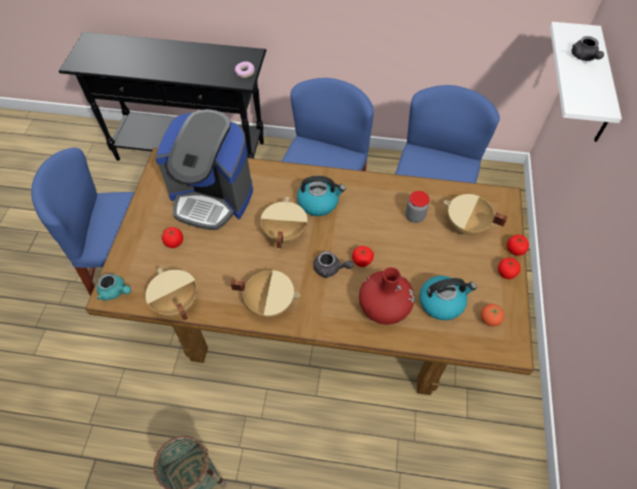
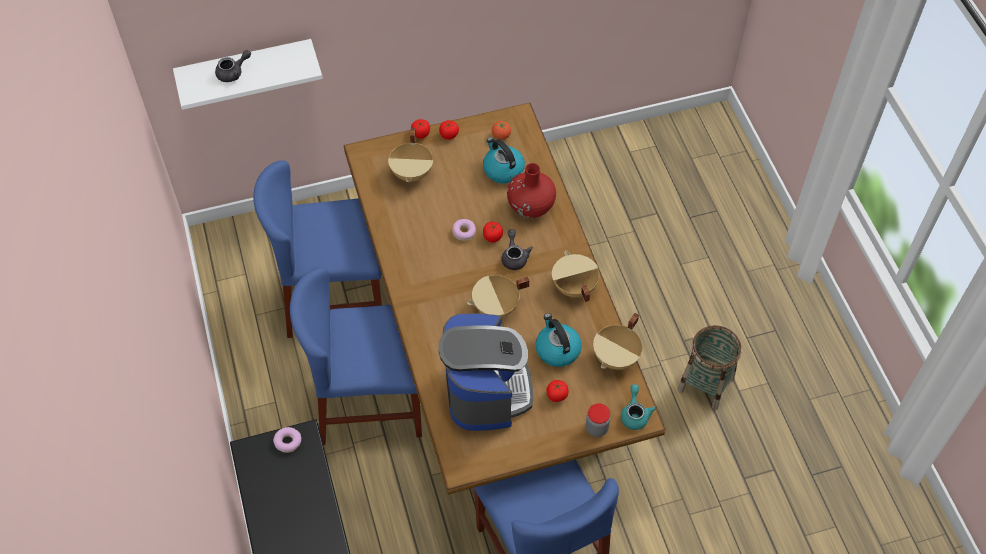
camera: 115 degrees left, 0 degrees up
(319, 202) = (444, 294): kettle -> kettle (557, 349)
(378, 240) = (464, 232): none -> donut
(414, 216) = (420, 213): jar -> jar (596, 428)

